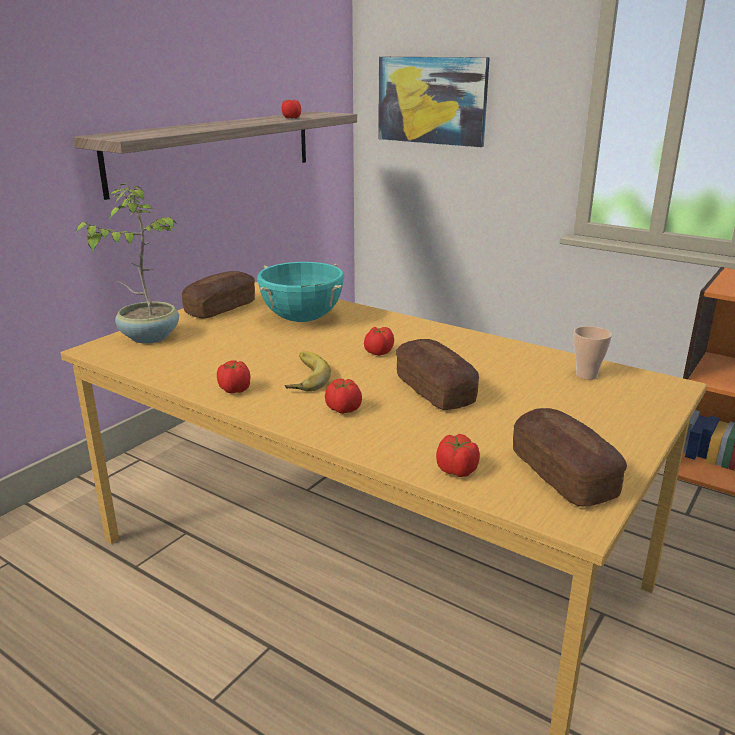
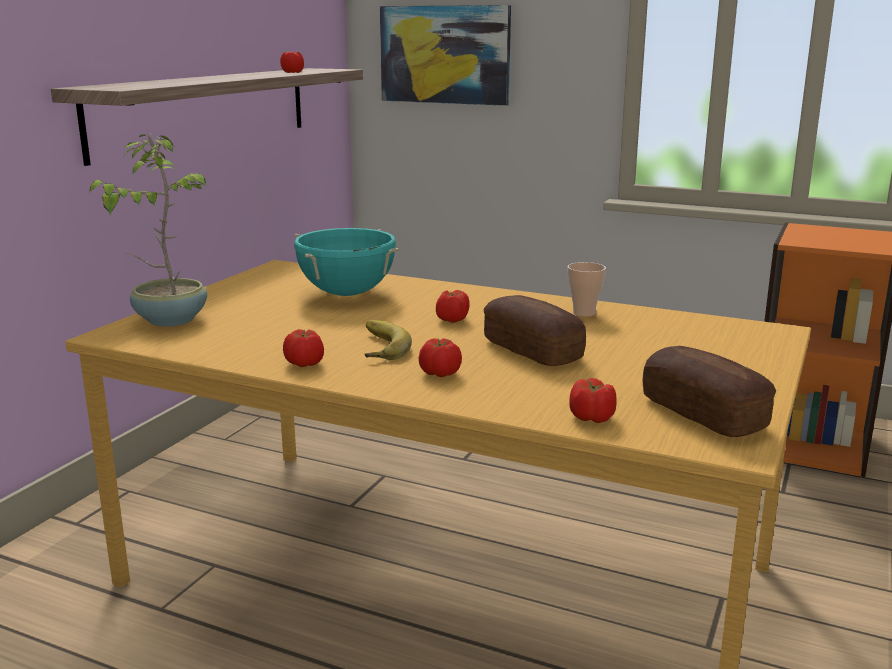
camera: 10 degrees left, 5 degrees down
(221, 308) = (243, 288): bread -> none
(586, 375) = (687, 327): cup -> cup (584, 313)

